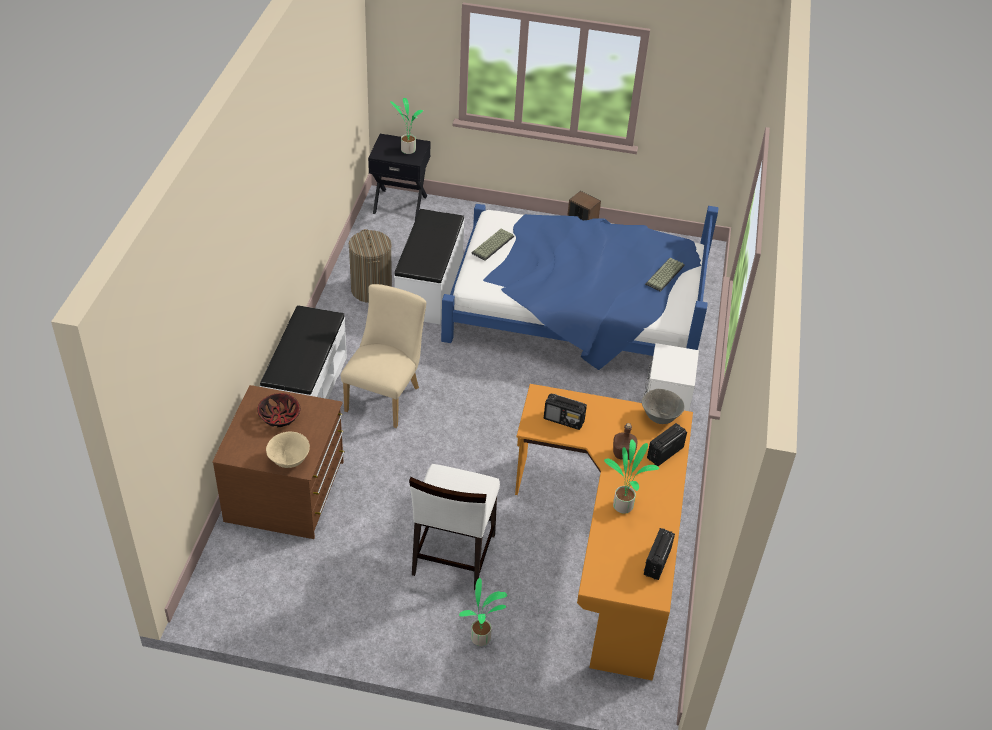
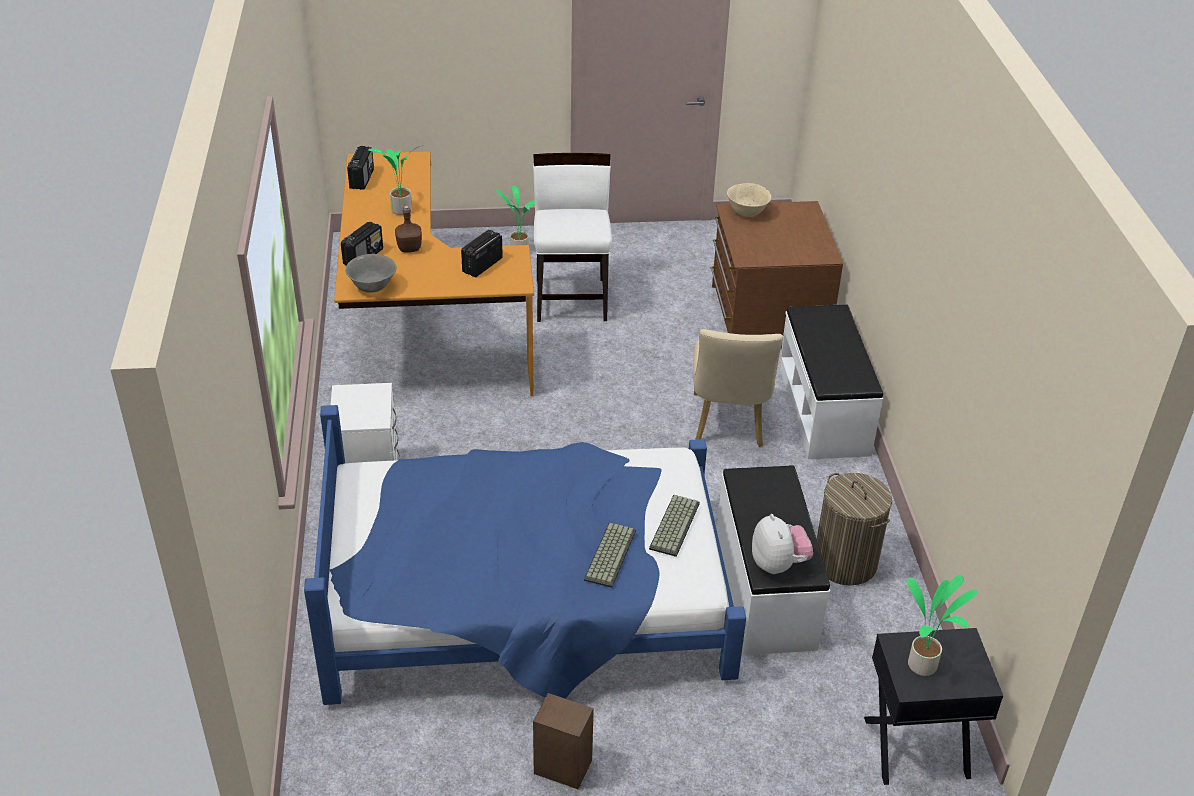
camera: 165 degrees right, 5 degrees down
(280, 417) = (786, 242): bowl -> none
(442, 222) = (778, 564): none -> plush toy
(564, 420) = (482, 265): radio -> radio turned 60 degrees counterclockwise
(665, 275) = (387, 533): keyboard -> keyboard (609, 554)

